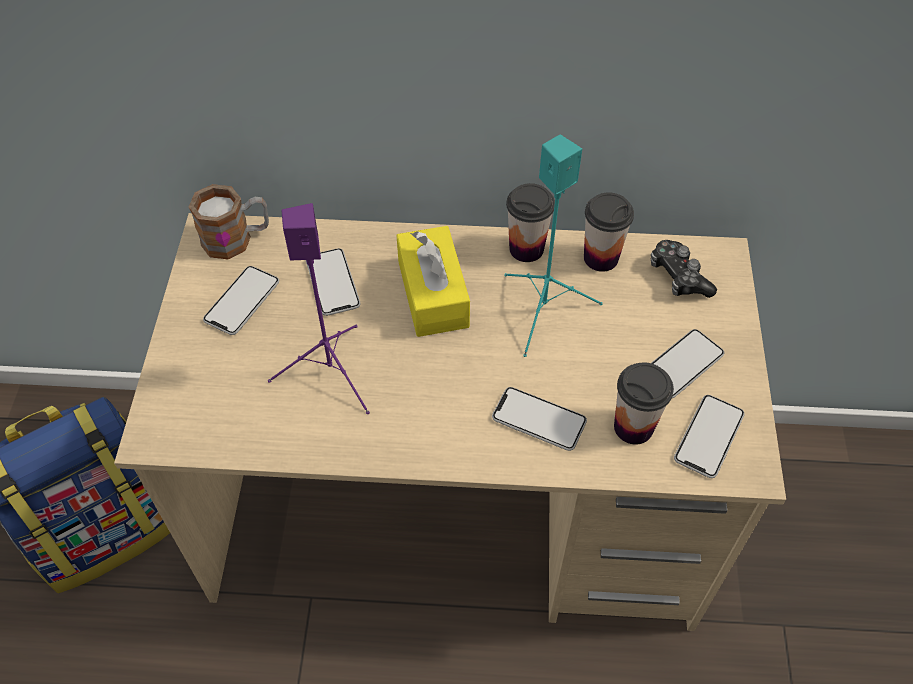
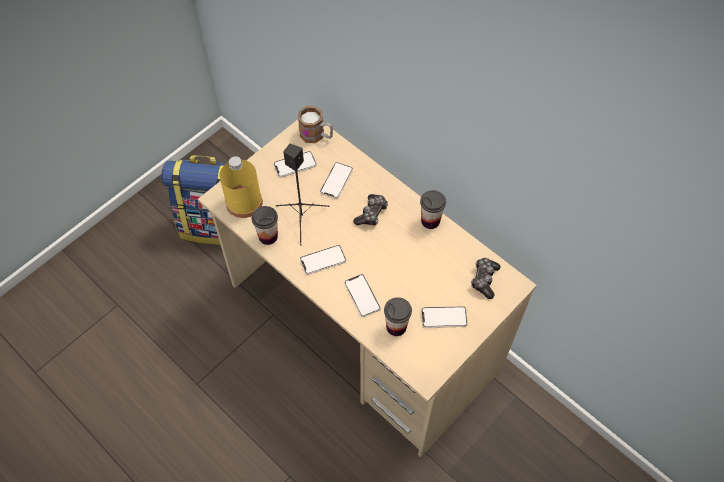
camera: 40 degrees right, 5 degrees up
(207, 412) = (244, 202): none -> yellow bottle
(331, 371) = (302, 218): purple speaker -> black speaker
(433, 294) = (371, 213): yellow tissue box -> game controller
(545, 310) = (410, 253): turquoise speaker -> none
(601, 258) = (458, 247): cup -> cup (268, 236)
(709, 437) = (423, 353): phone -> phone (323, 260)

